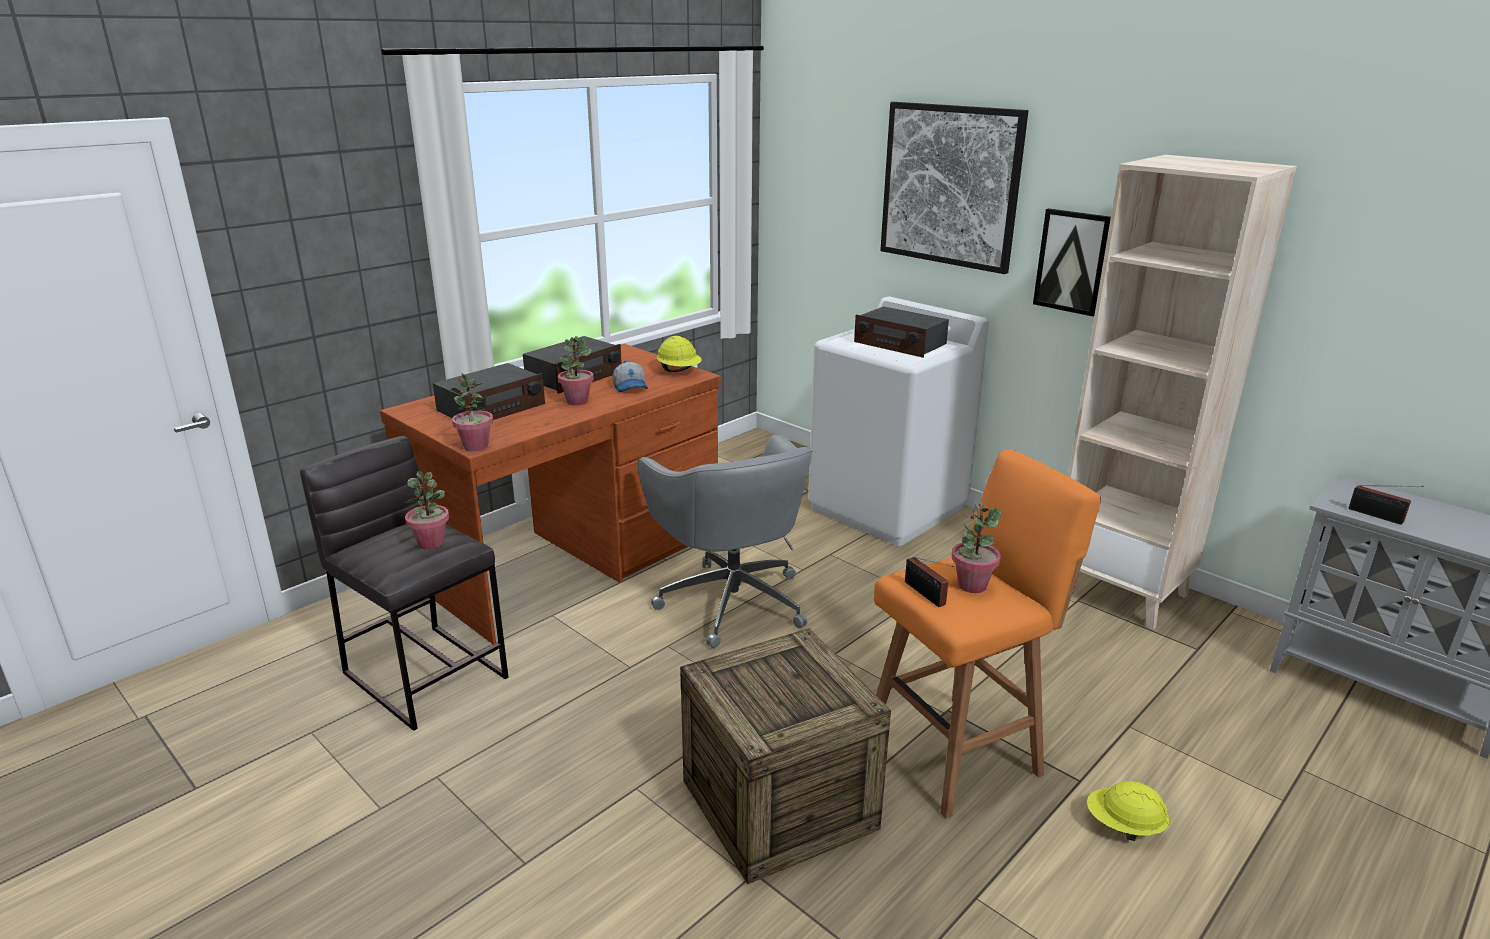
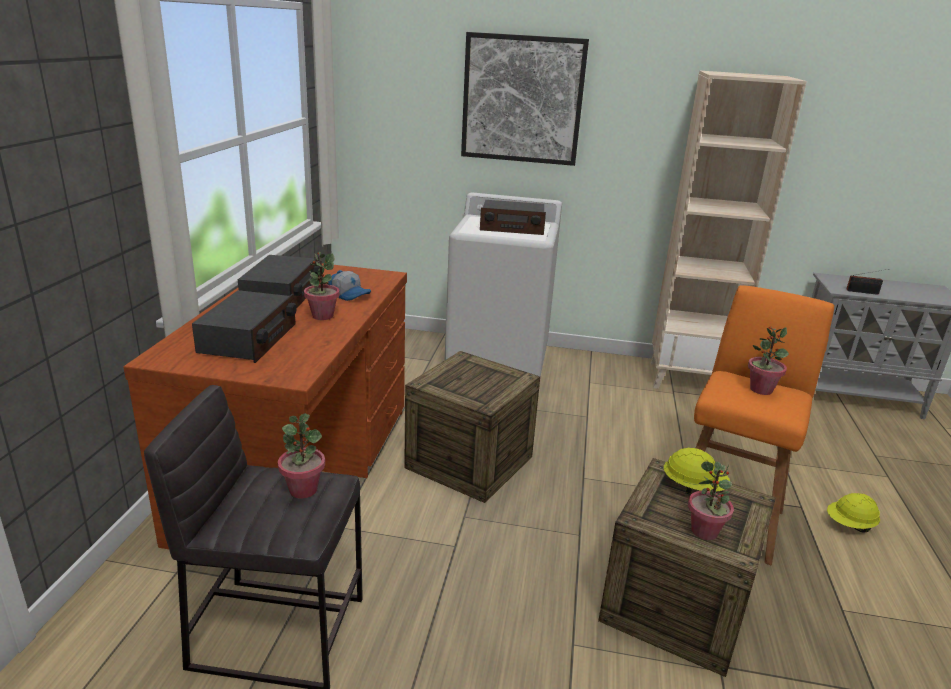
camera: 35 degrees left, 0 degrees up
(476, 446) = (294, 378): potted plant -> potted plant (704, 531)
(679, 371) = (368, 274): yellow hard hat -> yellow hard hat (693, 488)
(731, 600) = (469, 462): grey office chair -> crate
(926, 595) = (749, 404): radio -> none
(1072, 261) = (626, 152): picture -> none

